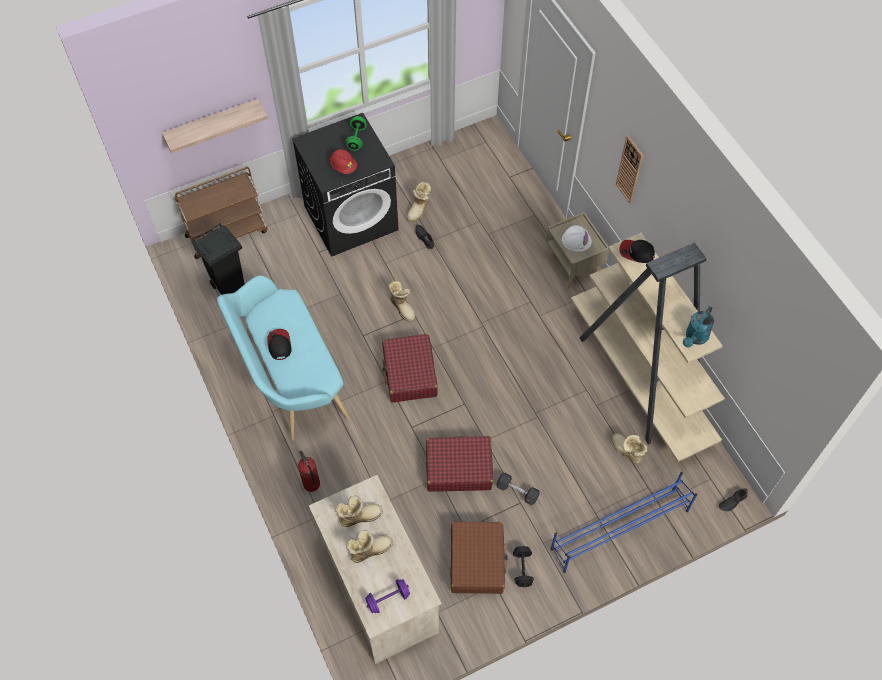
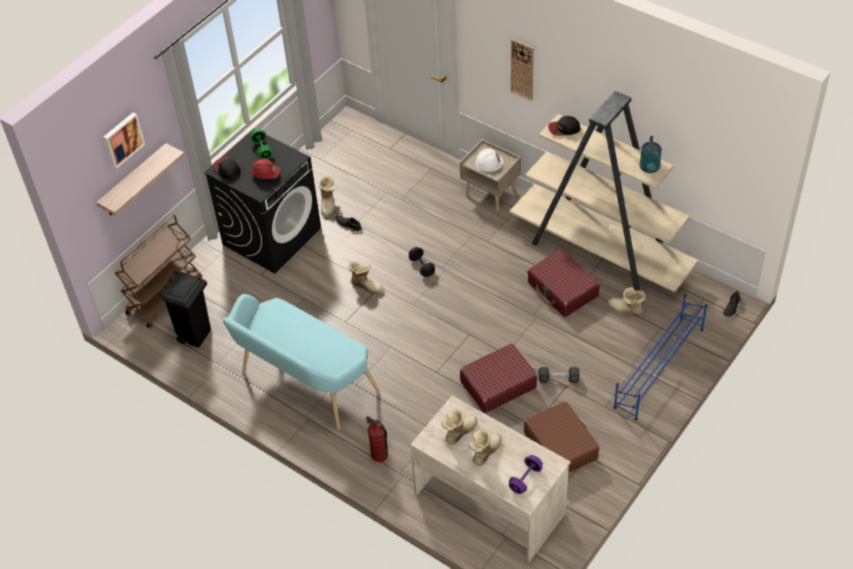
camera: 25 degrees left, 10 degrees down
(202, 83) = (122, 139): none -> picture
(279, 345) = (292, 344): cap -> cap (227, 169)
(410, 373) = (407, 333): red suitcase -> red suitcase (562, 290)
(522, 569) = (601, 434): black dumbbell -> black dumbbell (422, 267)

